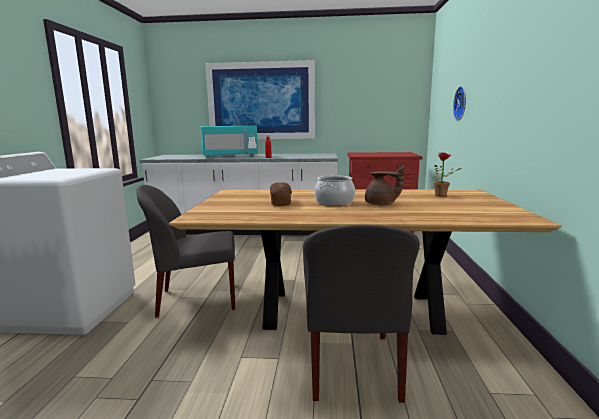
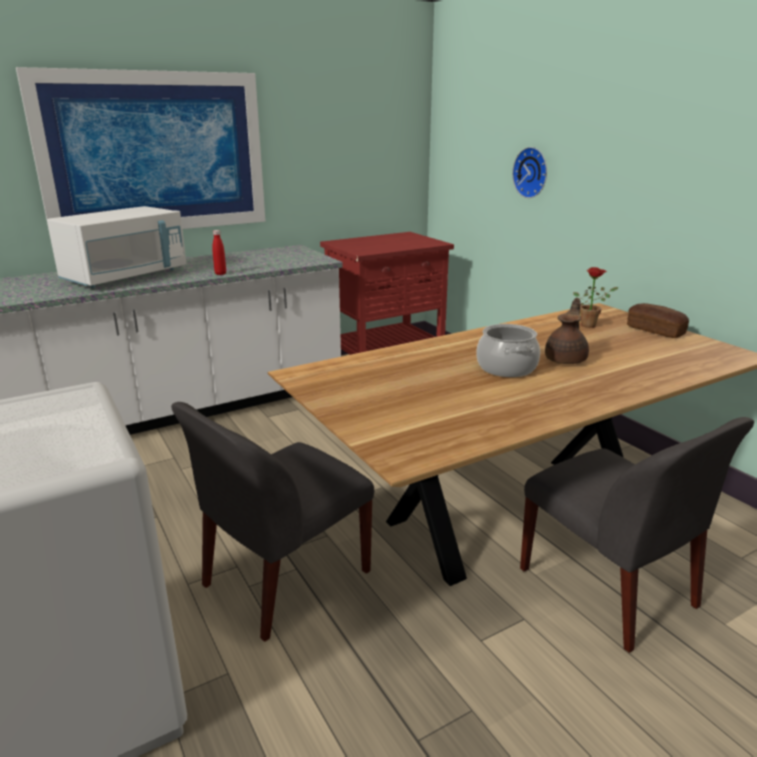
camera: 35 degrees left, 10 degrees up
(230, 156) = (126, 277): turquoise microwave -> white microwave
(280, 202) = (439, 385): bread -> bread (655, 331)
(381, 204) = (566, 359): brown teapot -> brown teapot turned 45 degrees counterclockwise

